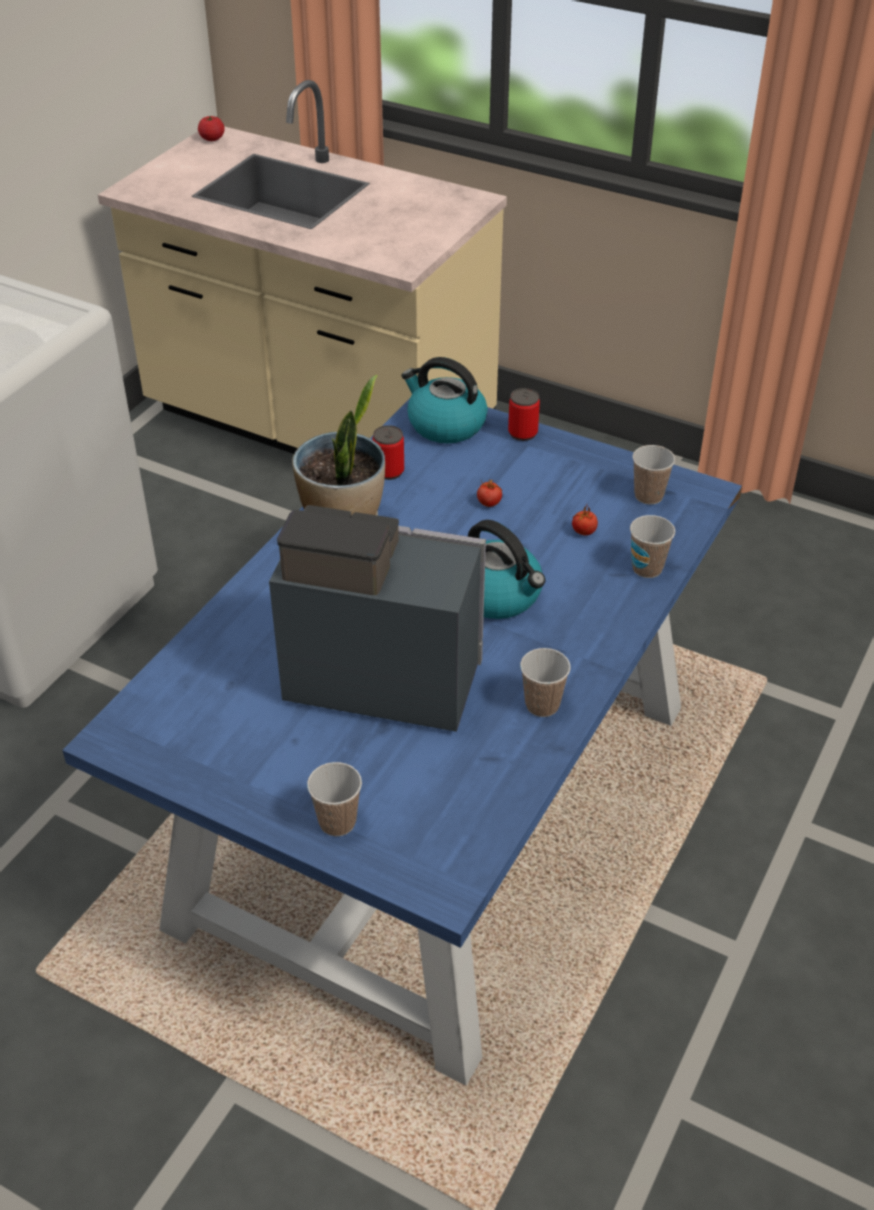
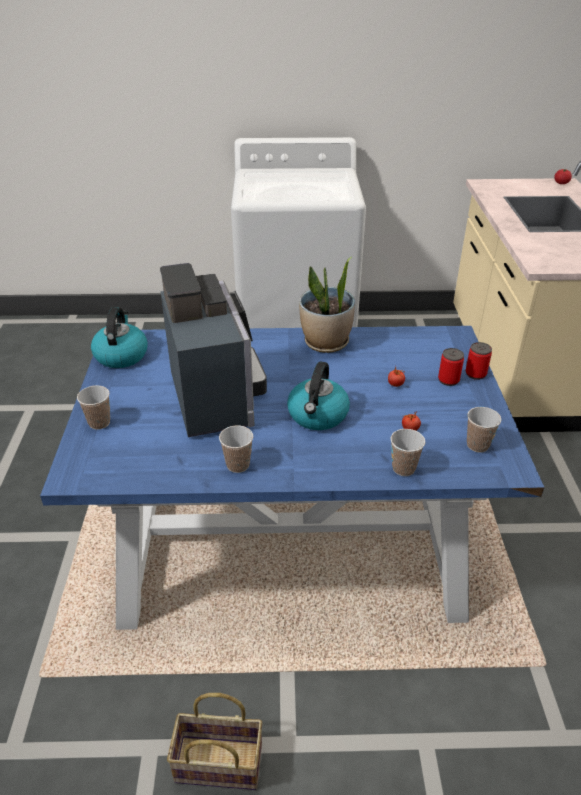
camera: 60 degrees right, 5 degrees down
(389, 471) = (383, 342): can -> can (448, 380)
(445, 425) = (447, 345): kettle -> kettle (121, 355)
(733, 1038) = (216, 765): none -> basket

